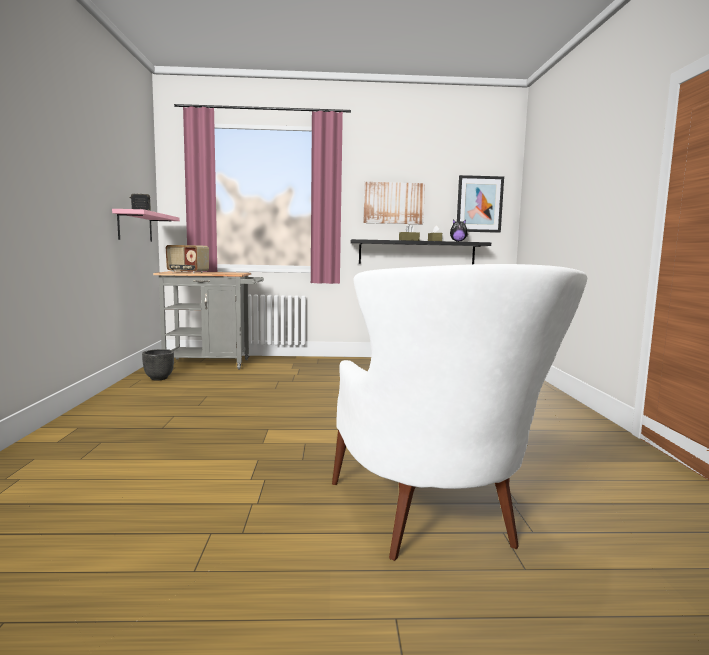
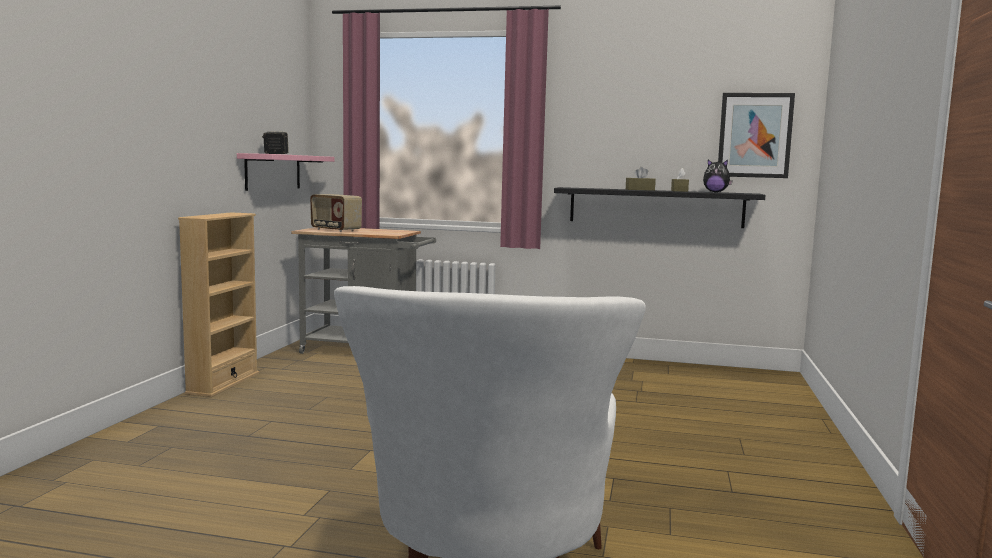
camera: 15 degrees right, 0 degrees up
(113, 393) = (223, 383): none -> beige bookcase
(159, 378) = (287, 367): black planter -> none
(393, 203) = (622, 135): picture -> none

